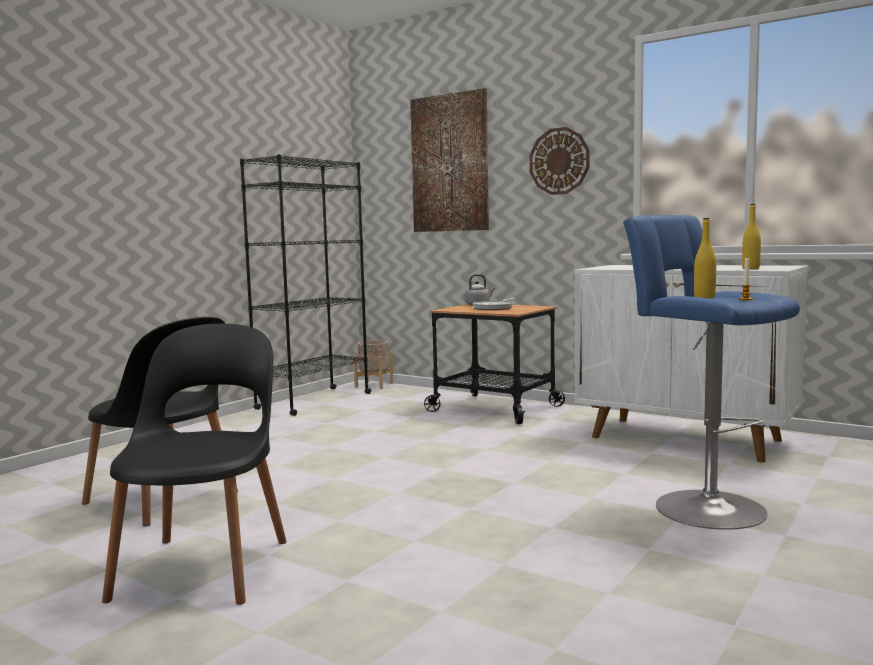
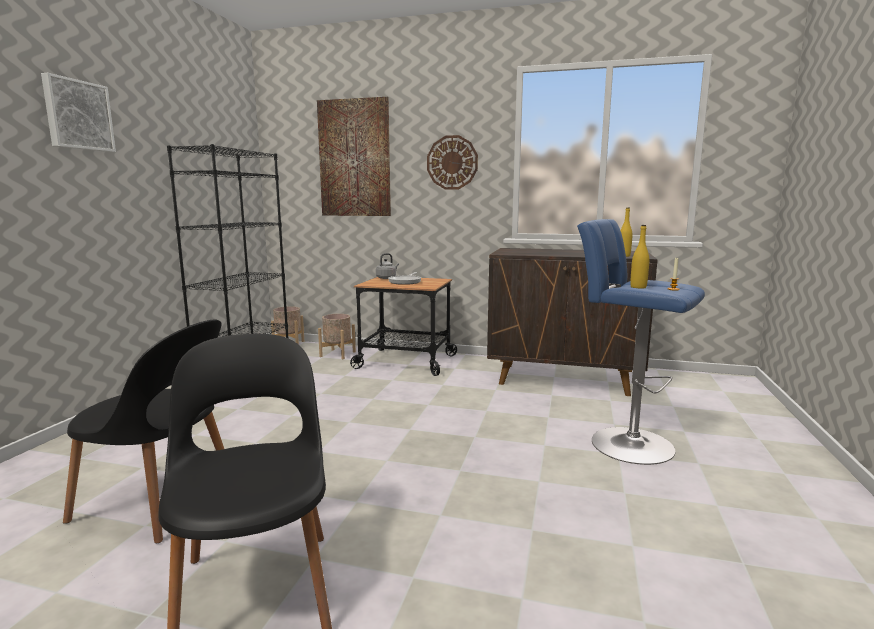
camera: 20 degrees left, 5 degrees up
(152, 133) = (77, 115): none -> picture
(421, 397) = (337, 354): none -> beige planter
(686, 439) = (564, 379): white cabinet -> brown cabinet

